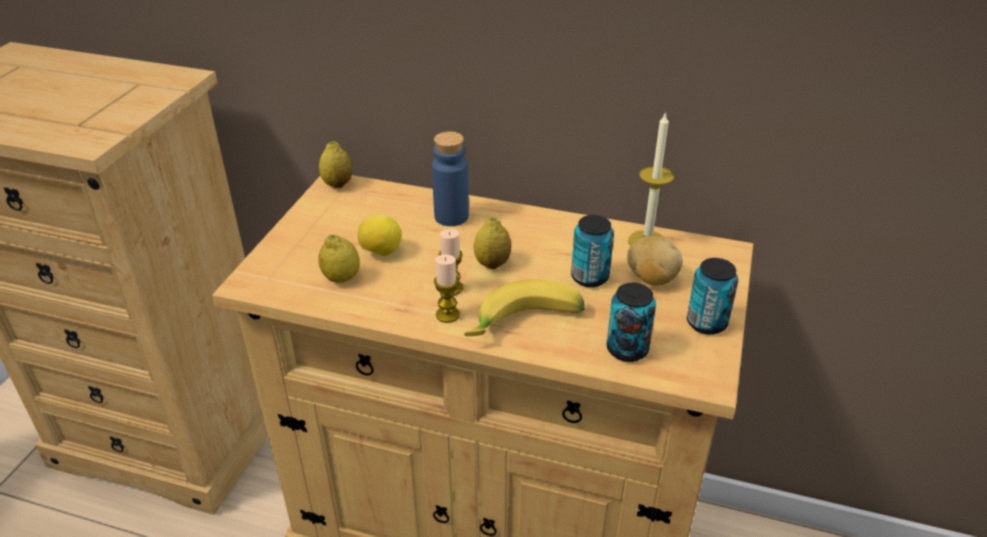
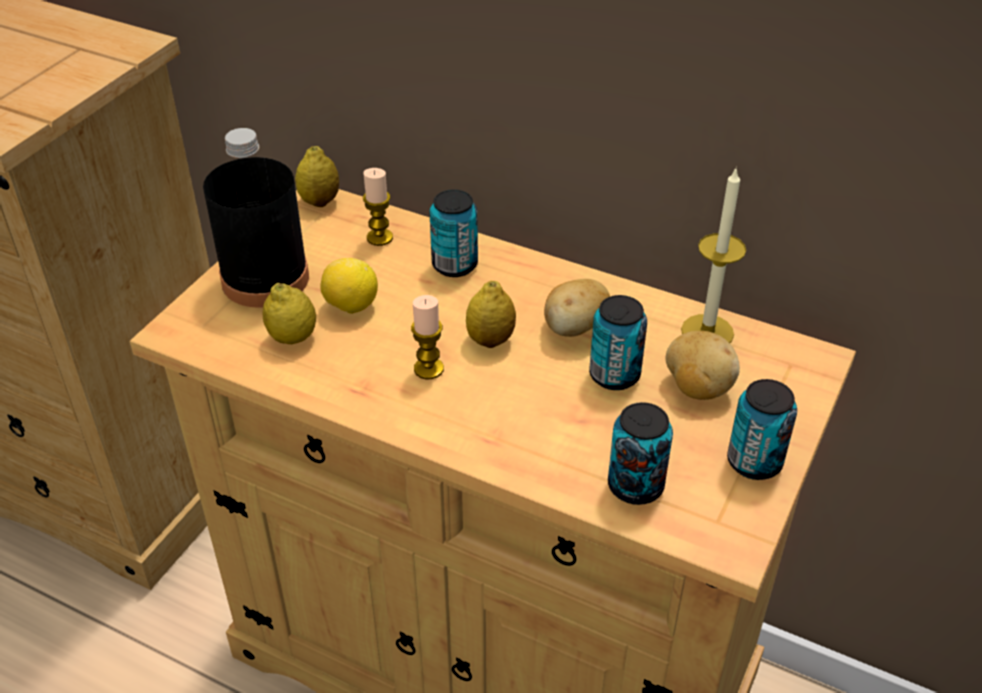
camera: 10 degrees right, 5 degrees up
(309, 240) = (265, 279): none -> black bottle
(447, 315) = (414, 406): candle -> candle (379, 237)
(451, 216) = (454, 265): blue bottle -> can
(526, 324) = (512, 433): banana -> none
(552, 249) = (575, 328): none -> potato

